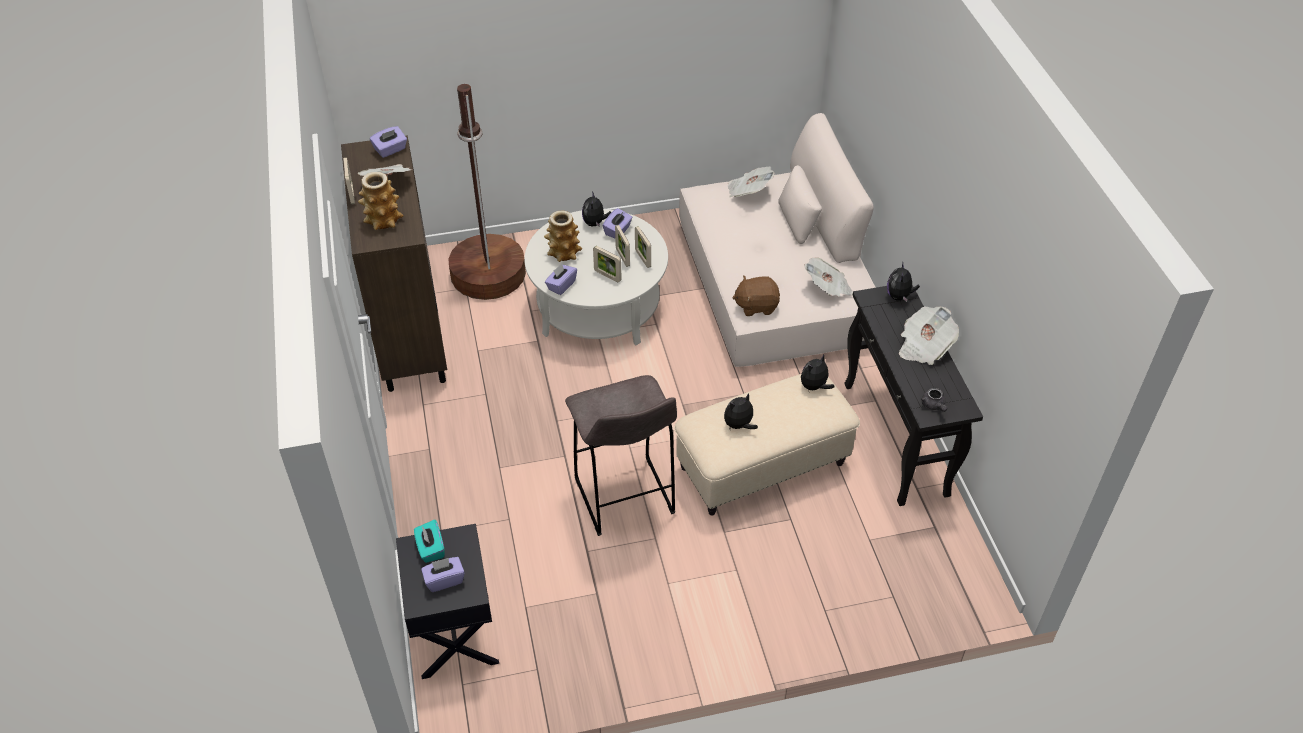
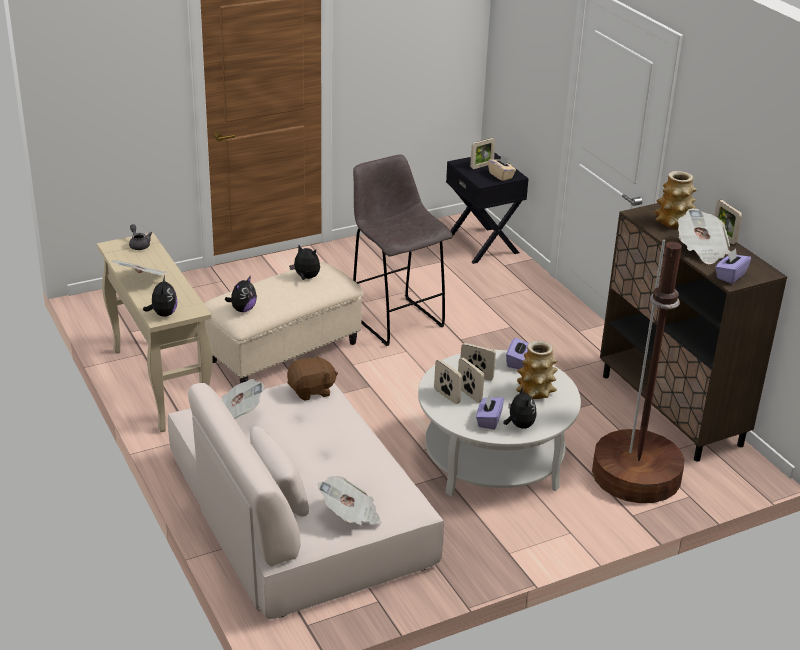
camera: 165 degrees right, 15 degrees down
(430, 549) = (501, 176): turquoise tissue box -> beige tissue box
(444, 580) = (481, 166): purple tissue box -> picture frame
(739, 425) = (306, 278): plush toy -> plush toy turned 105 degrees counterclockwise
(896, 440) = (159, 383): black console table -> beige console table

